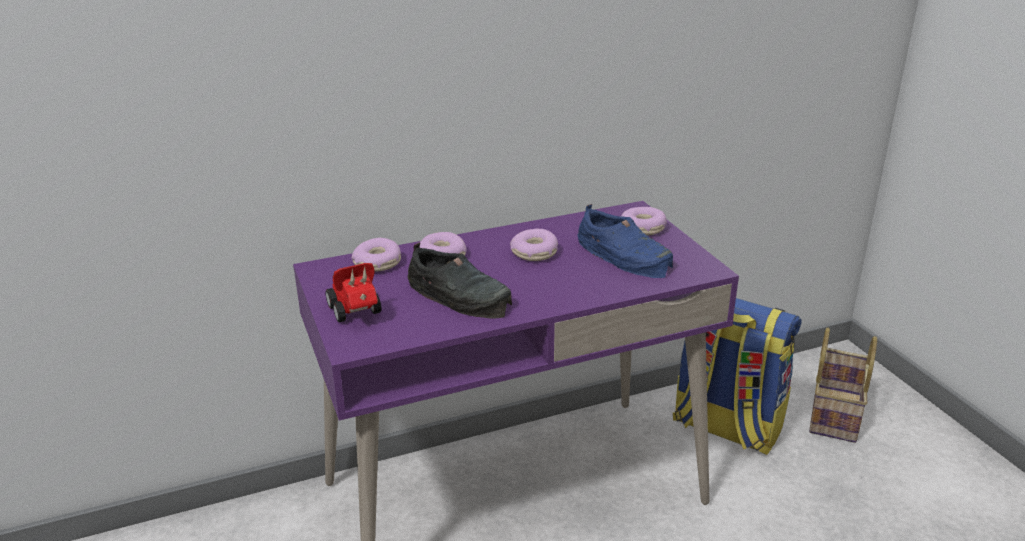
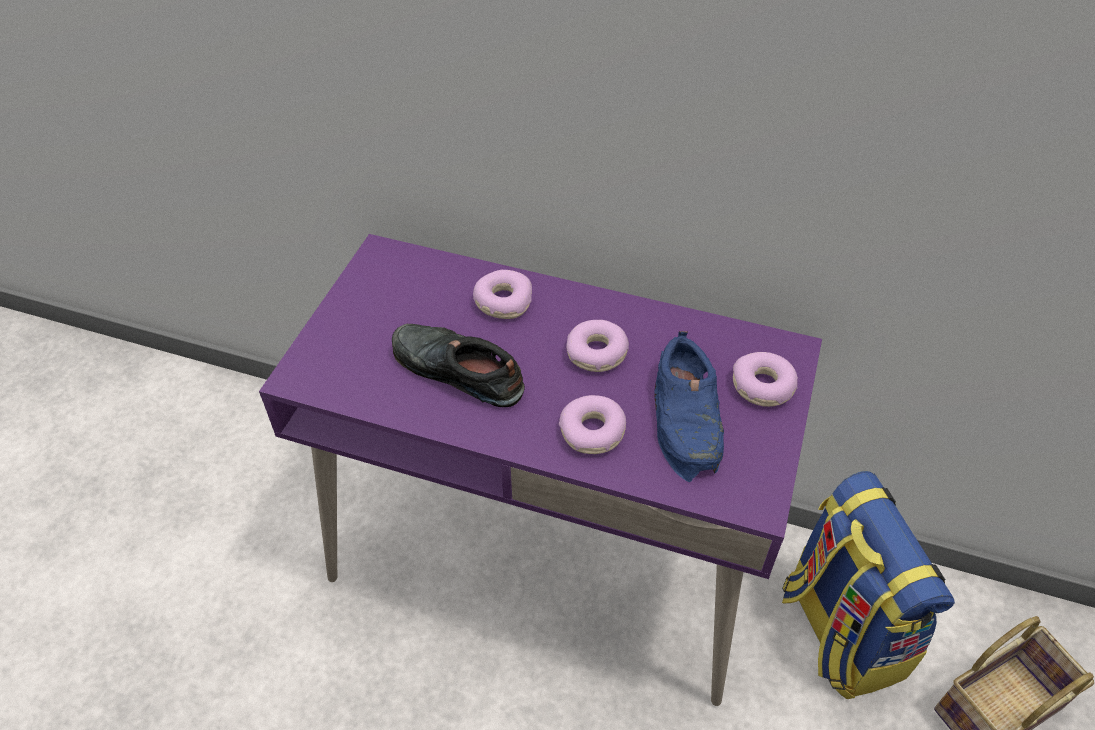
camera: 40 degrees right, 20 degrees up
(357, 314) = (345, 337): toy car -> none
(378, 263) = (437, 277): donut -> donut (592, 432)
(460, 295) = (456, 371): black shoe -> black shoe turned 135 degrees clockwise

